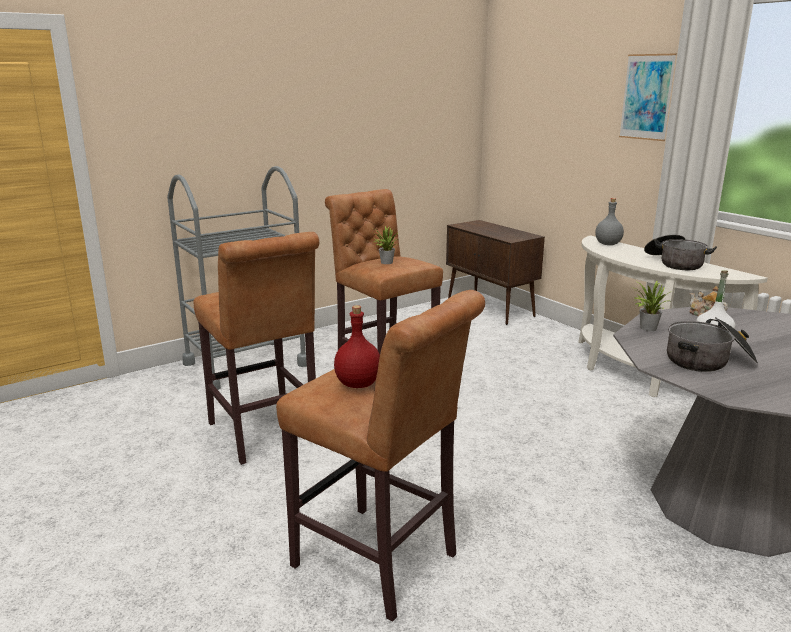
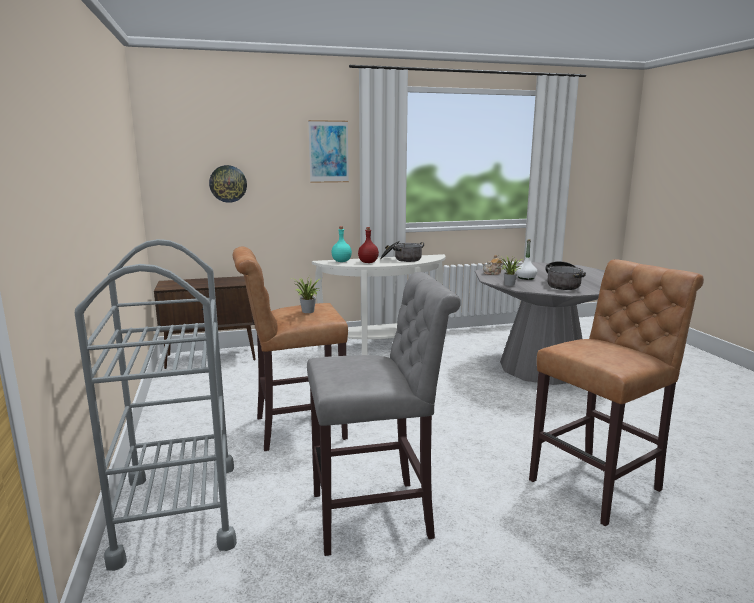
camera: 70 degrees left, 5 degrees down
(266, 435) = (378, 515): brown stool -> grey stool
(358, 383) = (607, 349): red bottle -> red bottle (368, 262)
(543, 130) = (228, 183): none -> wall clock
(608, 244) = (341, 261): grey bottle -> turquoise bottle

